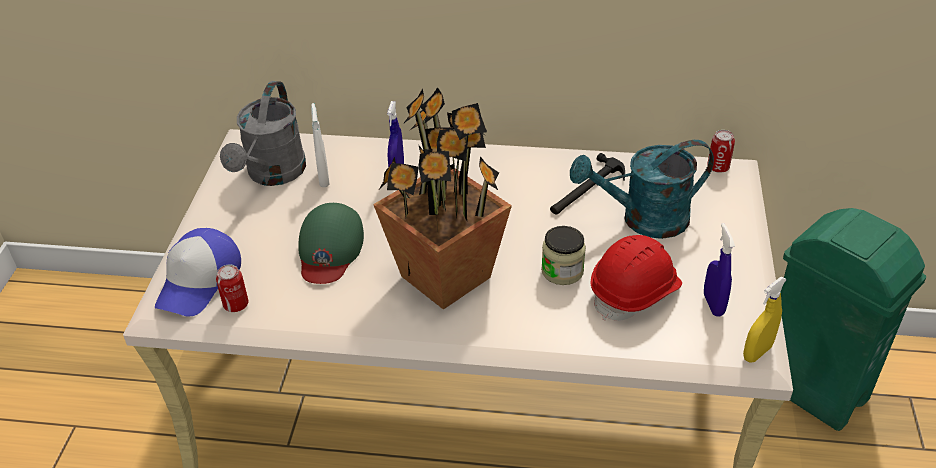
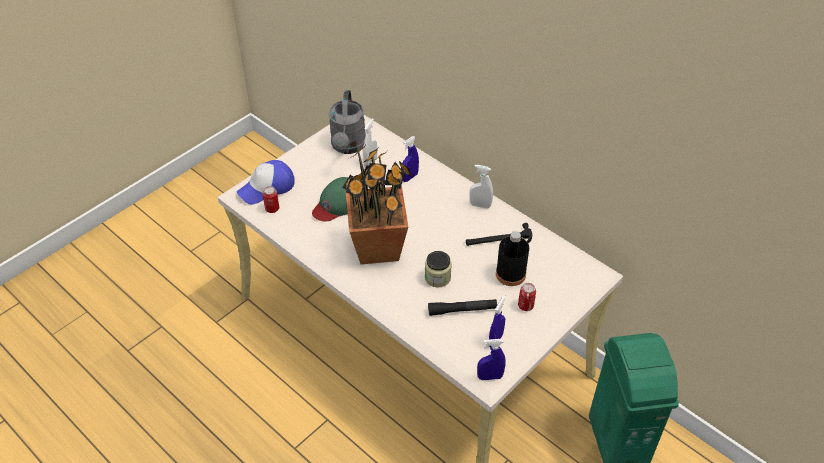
camera: 35 degrees right, 5 degrees up
(272, 175) = (348, 147): grey watering can -> grey watering can turned 45 degrees counterclockwise
(521, 162) = (480, 205): none -> white spray bottle
(635, 292) = (462, 310): red hard hat -> black flashlight
(643, 220) = (510, 274): turquoise watering can -> black bottle
(718, 167) = (589, 267): can -> can (525, 306)
(757, 352) = (490, 377): yellow spray bottle -> blue spray bottle

